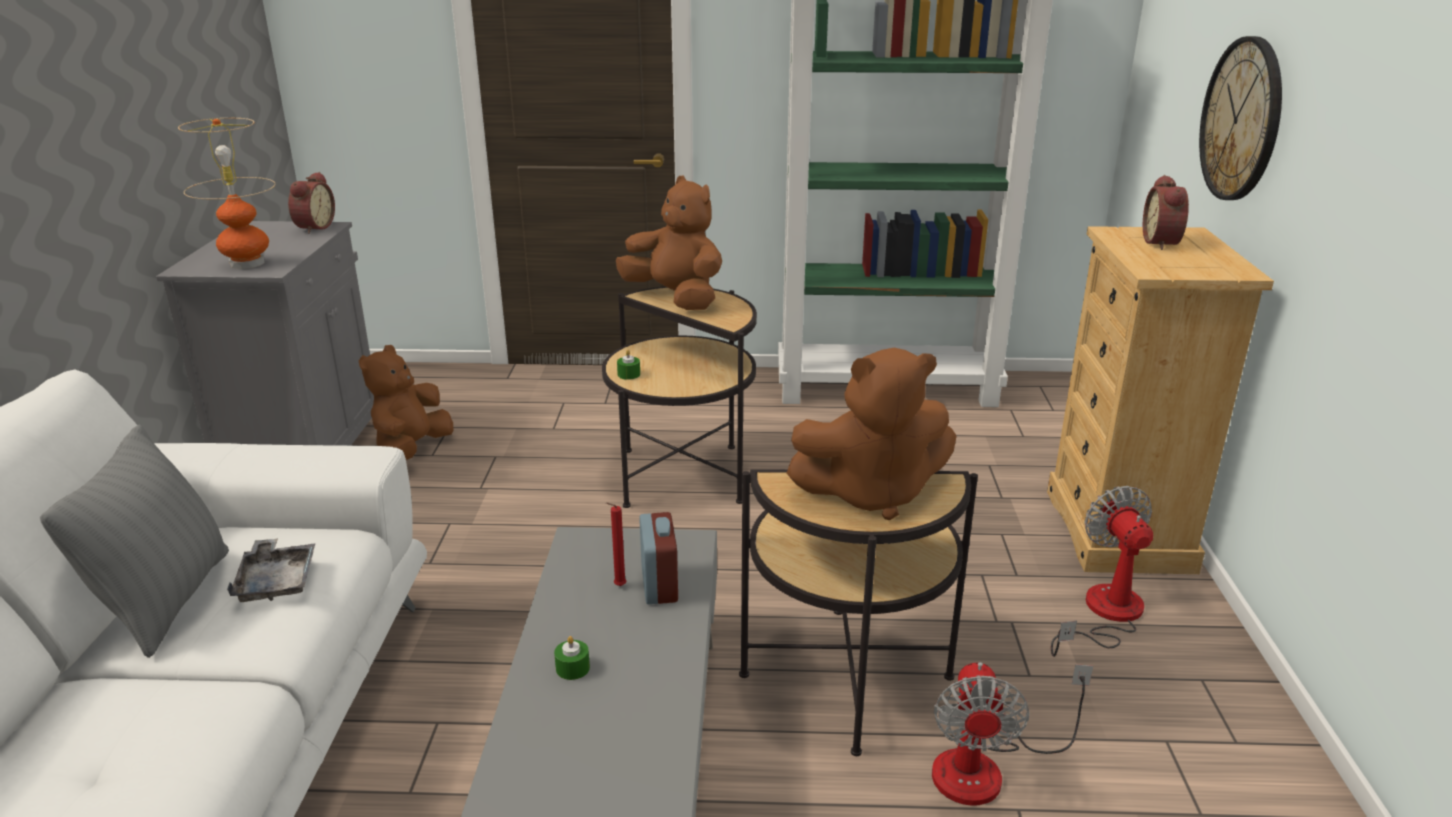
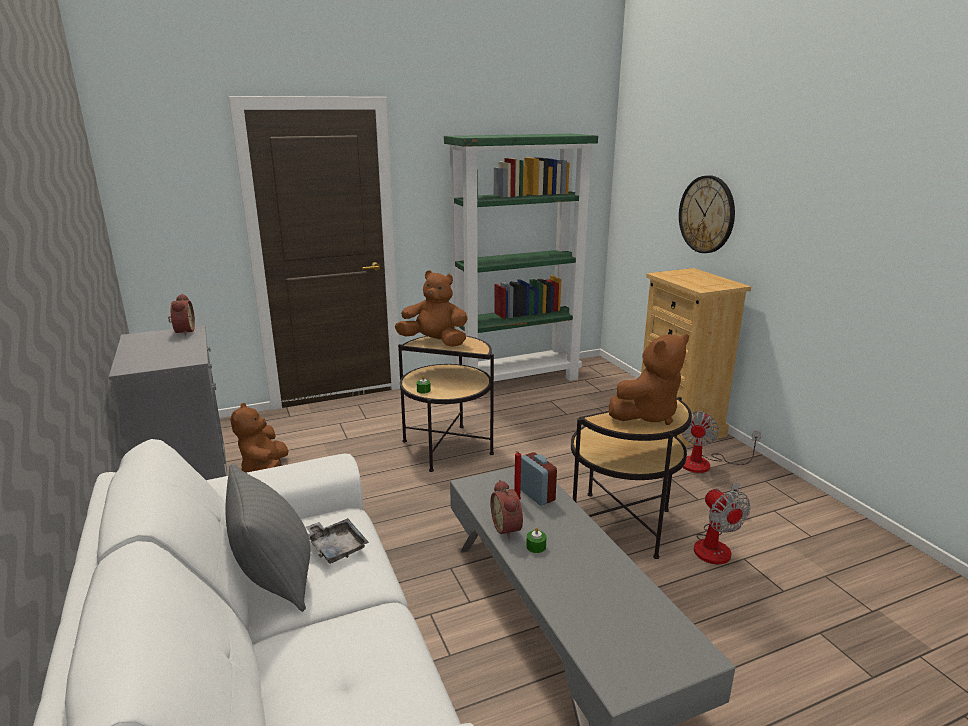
camera: 25 degrees left, 5 degrees down
(247, 263) = (168, 359): table lamp -> none
(1104, 614) = (705, 464): fan -> fan turned 120 degrees counterclockwise
(1163, 243) = (688, 276): alarm clock -> alarm clock (508, 528)

